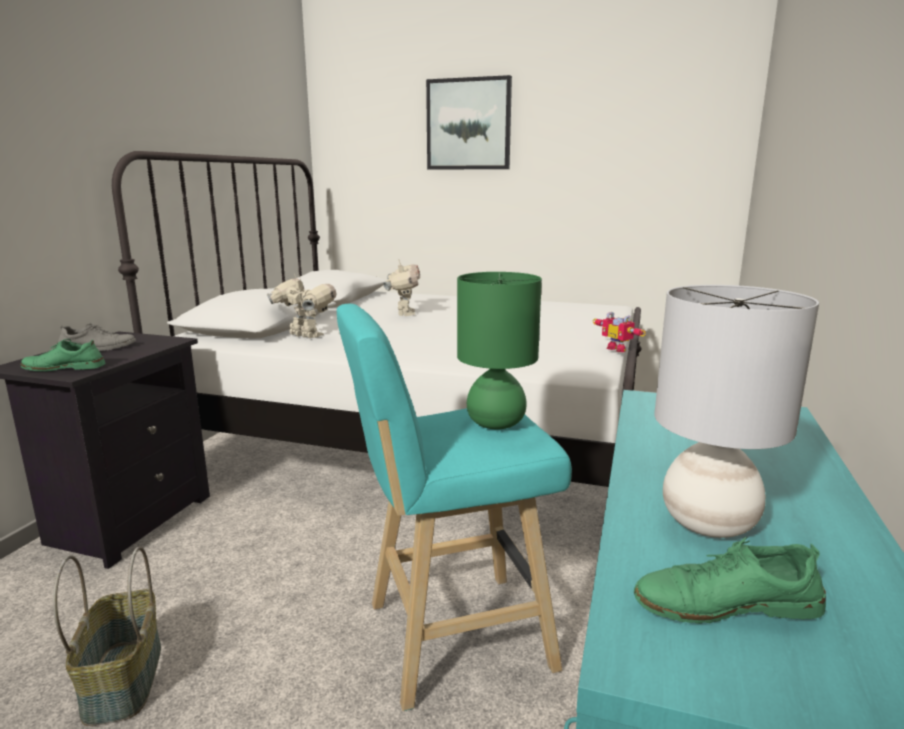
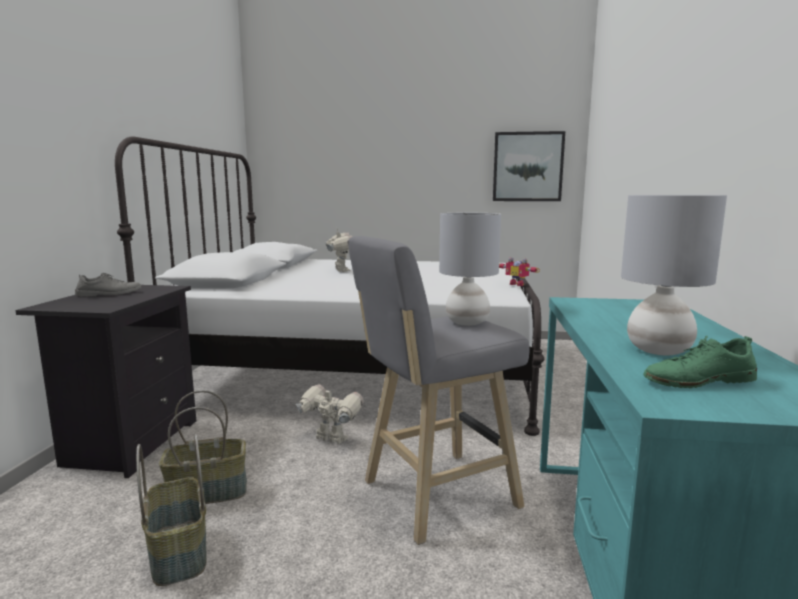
camera: 10 degrees left, 5 degrees down
(64, 368) = (93, 305): green shoe -> none
(186, 598) = (208, 492): none -> basket
(304, 336) = (272, 285): toy robot -> toy robot (330, 440)
(450, 638) = (433, 496): turquoise stool -> grey stool
(469, 124) = (376, 129): picture -> picture (527, 167)
(496, 423) = (467, 322): green table lamp -> grey table lamp

